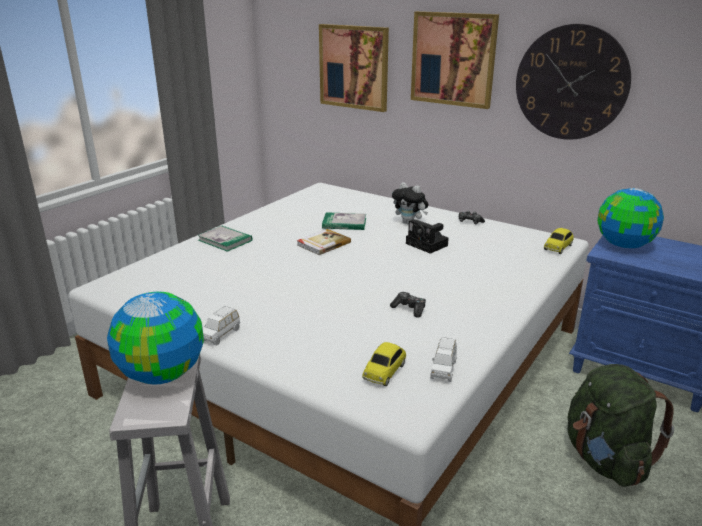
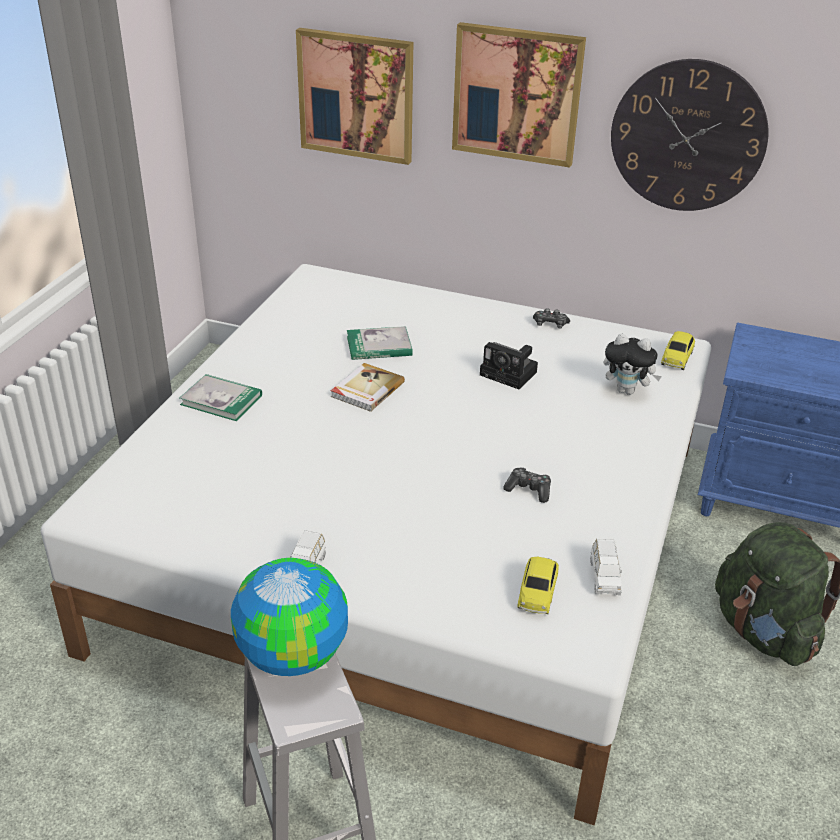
camera: 15 degrees left, 10 degrees up
(410, 223) = (470, 335): plush toy -> plush toy (627, 390)
(624, 245) = (763, 355): globe -> none

